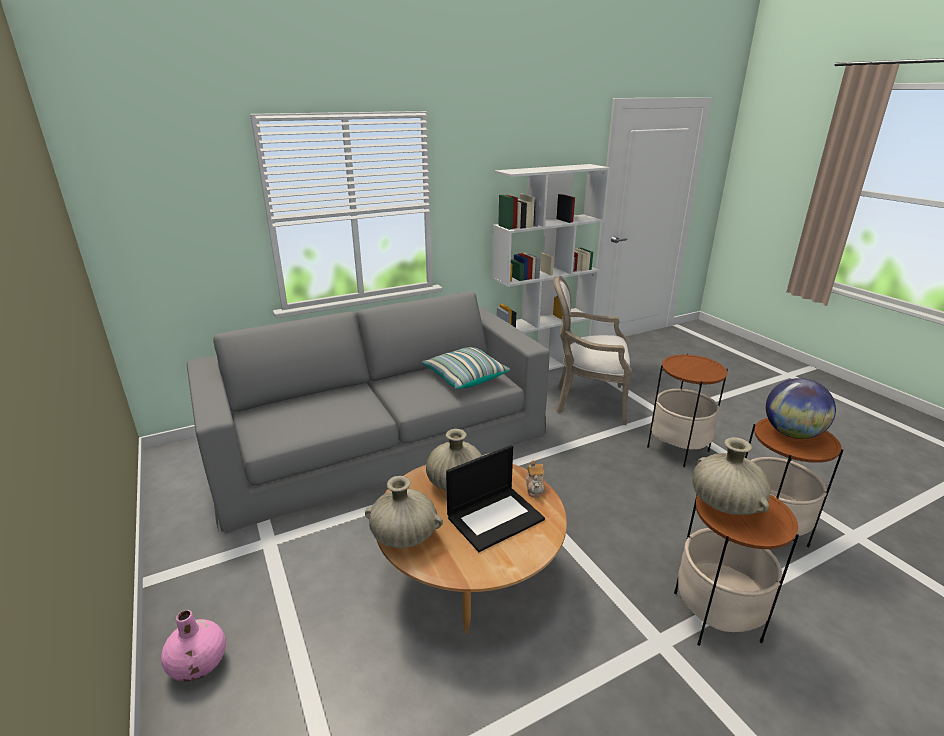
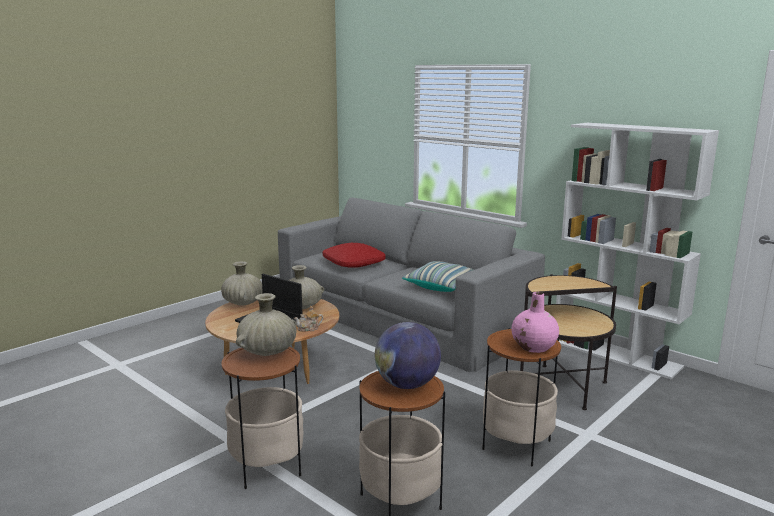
camera: 70 degrees right, 10 degrees down
(199, 664) = (192, 319): pink vase -> pink vase (534, 347)
(332, 411) = (354, 263): none -> red pillow
(586, 401) = (563, 386): armchair -> side table

